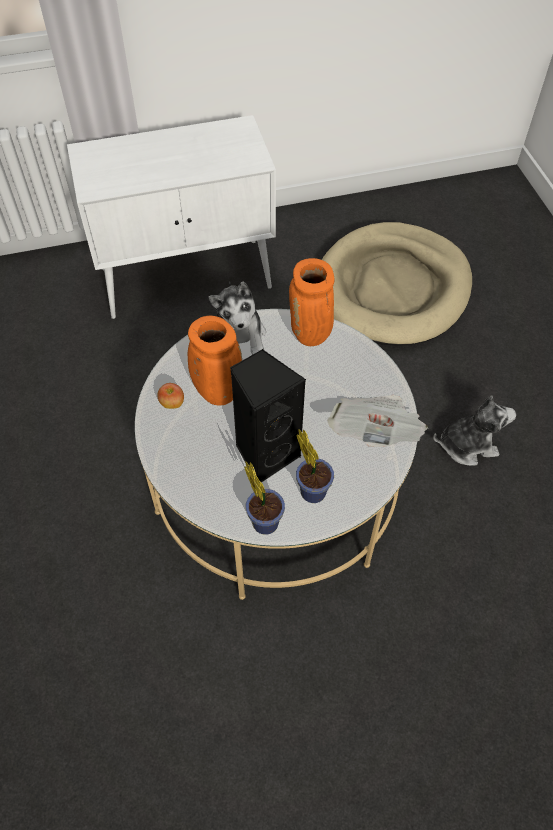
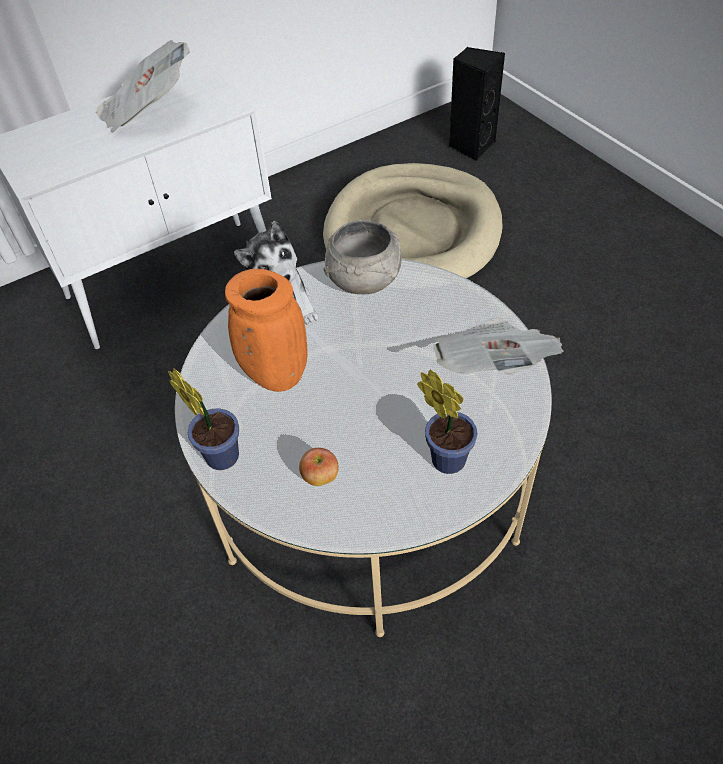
camera: 15 degrees left, 5 degrees down
(172, 404) = (222, 407): apple -> apple (320, 478)
(192, 151) = (147, 112): none -> newspaper
(263, 520) = (400, 514): potted plant -> potted plant (219, 454)
(265, 453) = (368, 431): black speaker -> black speaker (471, 146)
(311, 335) = (365, 281): orange vase -> grey bowl
(467, 445) = (567, 371): plush toy -> none

